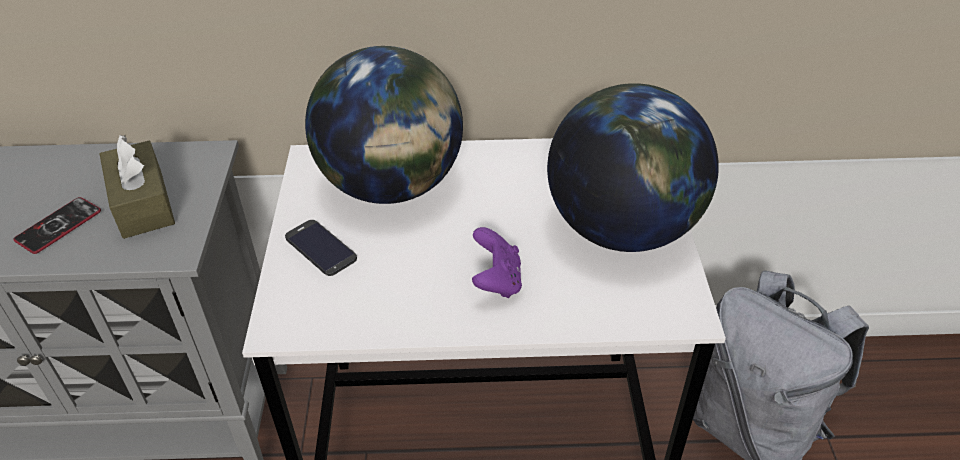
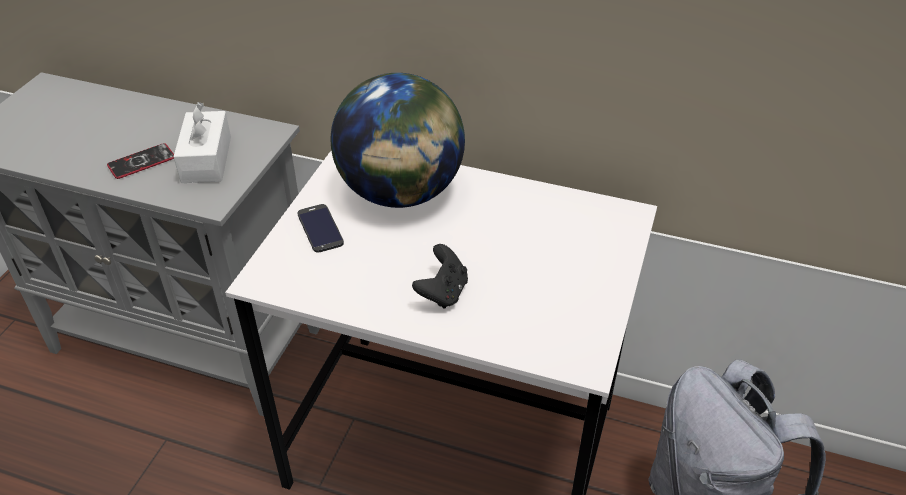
camera: 20 degrees right, 0 degrees up
(142, 203) = (206, 159): brown tissue box -> white tissue box
(497, 281) = (443, 292): purple game controller -> black game controller
(622, 228) = (573, 278): globe -> none

